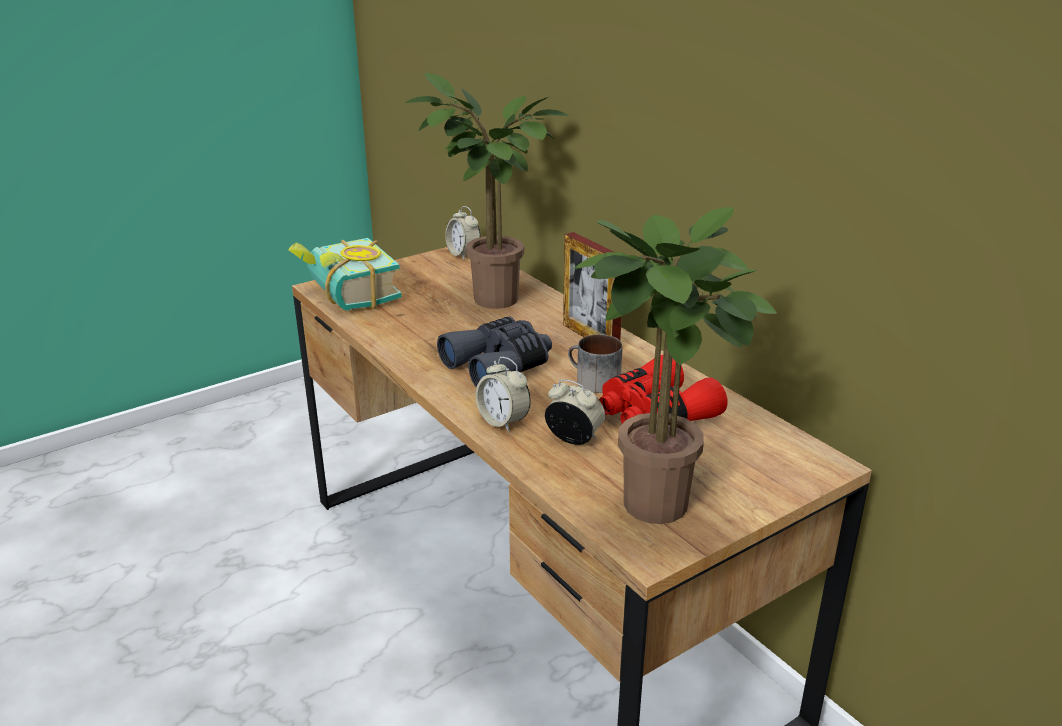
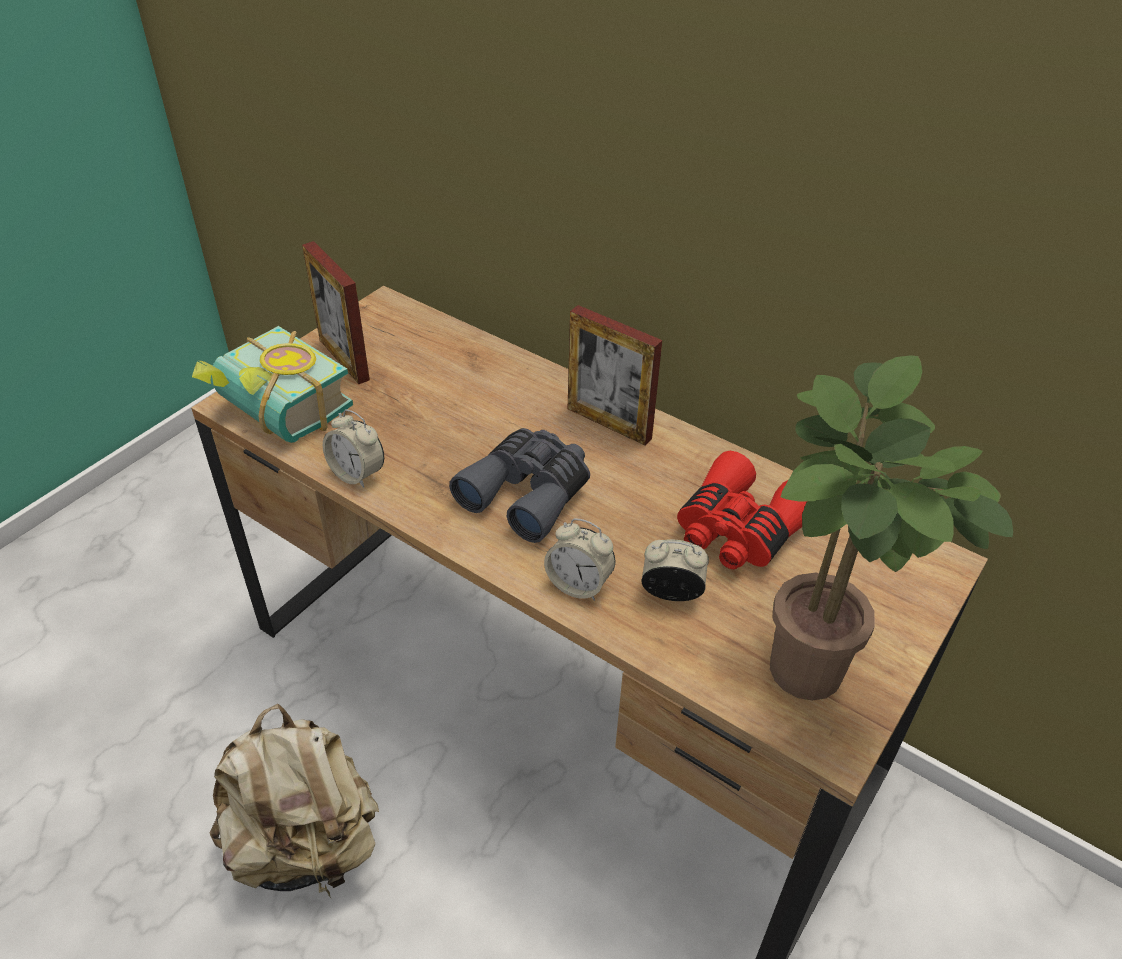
camera: 20 degrees left, 15 degrees up
(282, 650) = (306, 844): none -> beige backpack
(413, 275) = (344, 359): none -> picture frame
(463, 254) = (387, 311): alarm clock -> alarm clock (357, 474)
(490, 302) = (462, 387): potted plant -> none
(592, 381) = (646, 494): mug -> none

